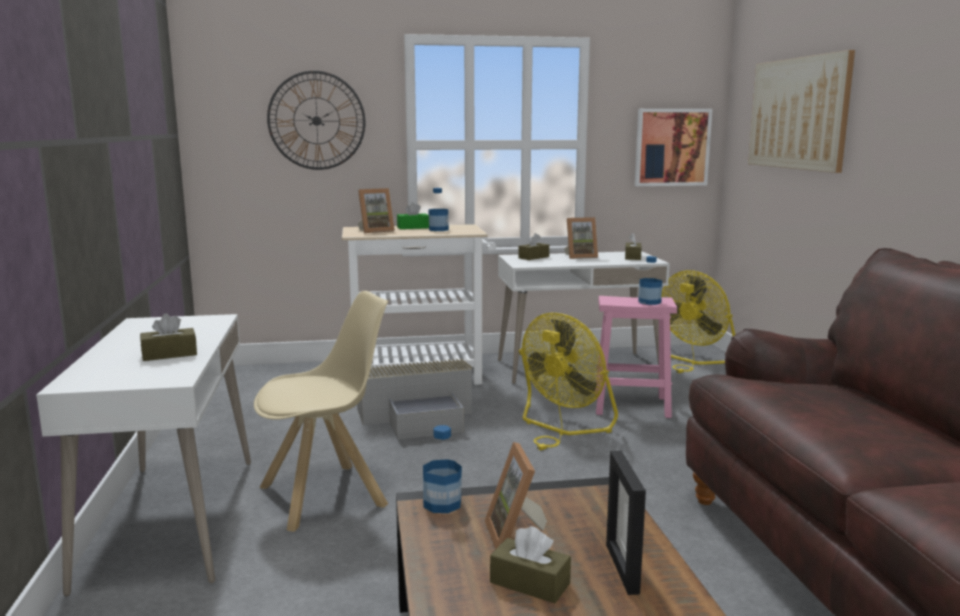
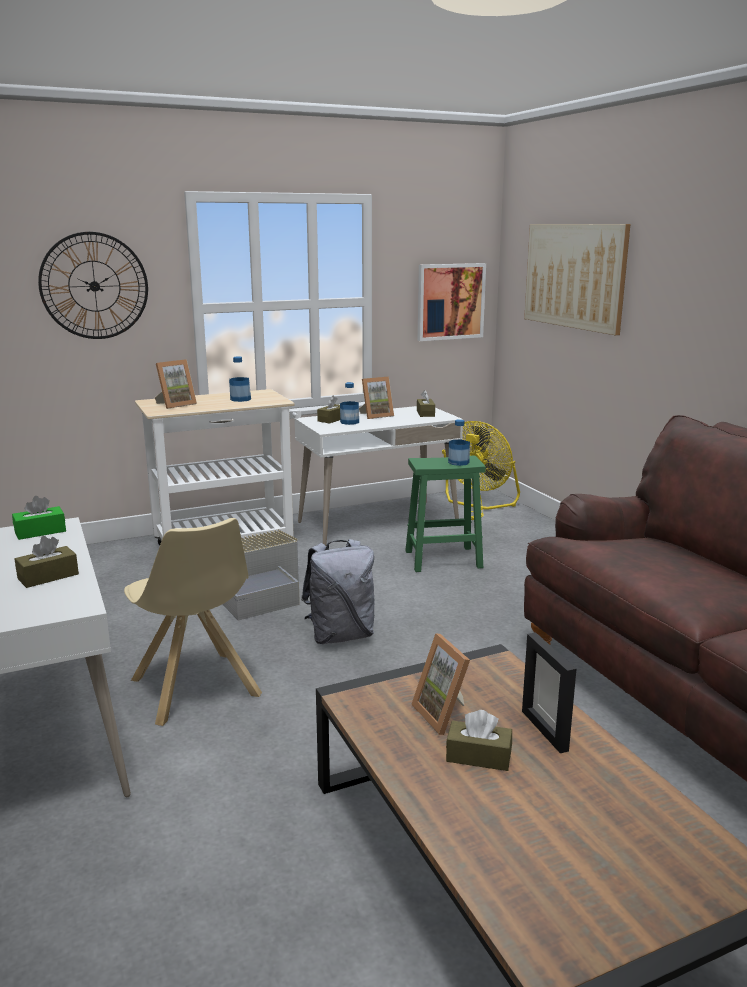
camera: 15 degrees left, 5 degrees up
(326, 495) = (196, 689): beige chair -> beige chair turned 105 degrees clockwise
(413, 227) = (211, 397): green tissue box -> green tissue box (40, 531)
(442, 504) = (364, 693): bottle -> bottle (349, 422)
(491, 464) = (340, 635): none -> grey backpack
(557, 425) = (384, 587): yellow fan -> none
(629, 406) = (442, 559): pink stool -> green stool

